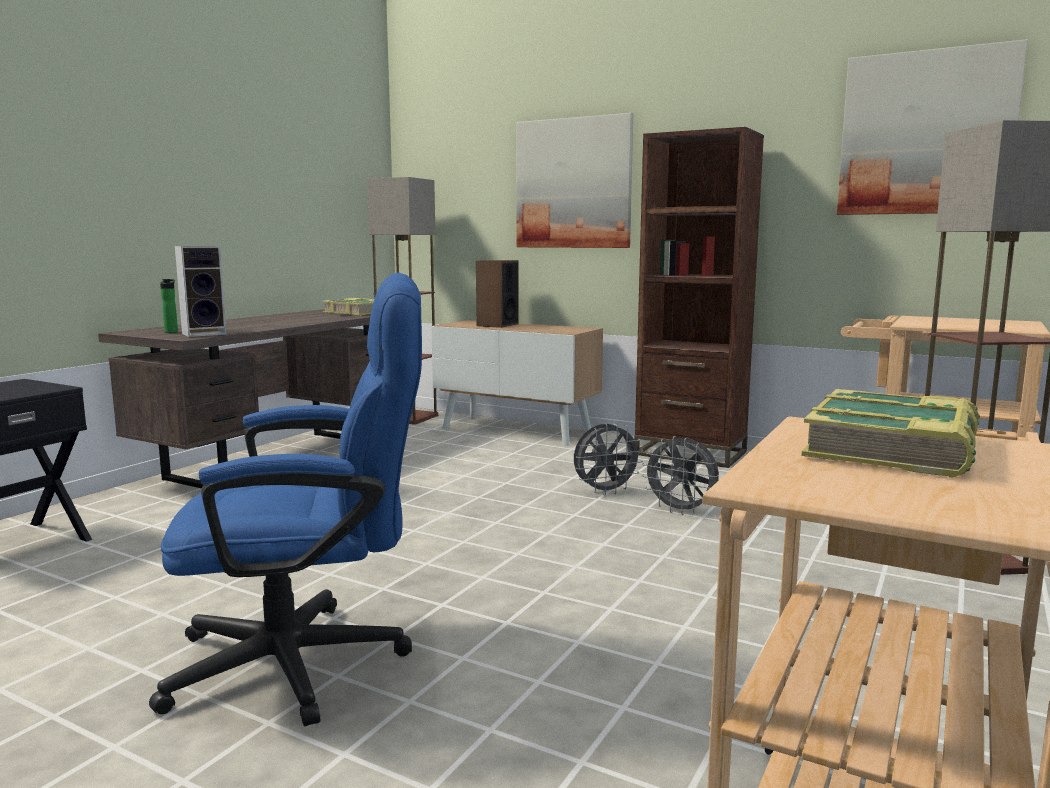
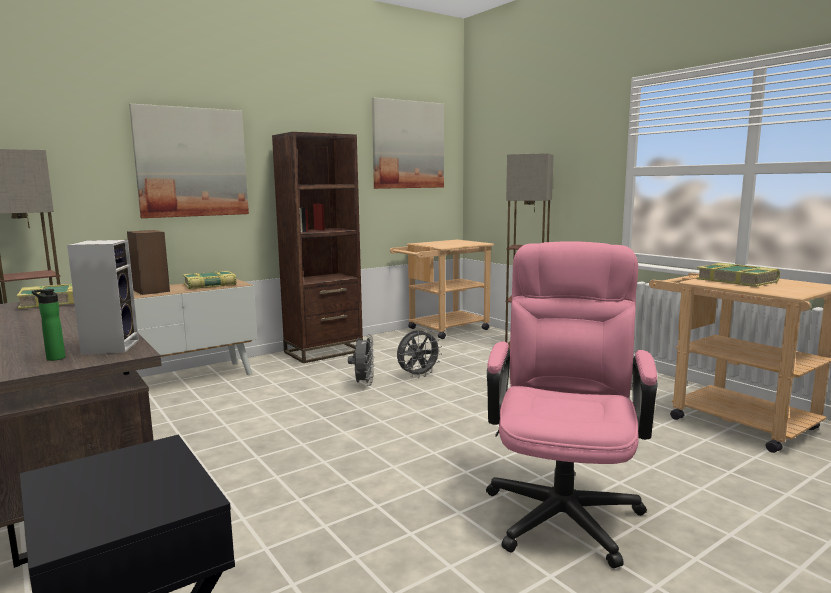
camera: 65 degrees left, 0 degrees up
(311, 662) = (563, 506): blue office chair -> pink office chair
(550, 328) = (210, 285): none -> book

